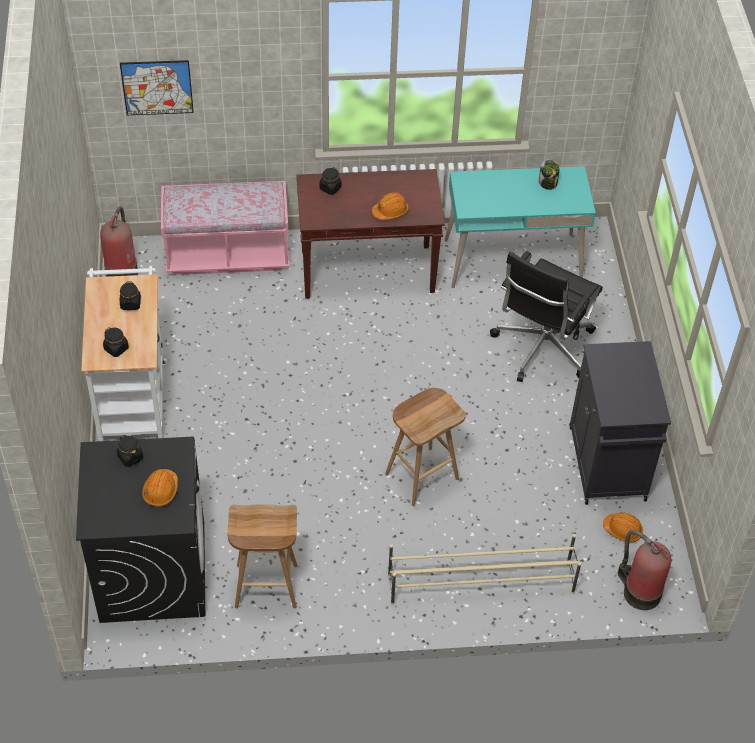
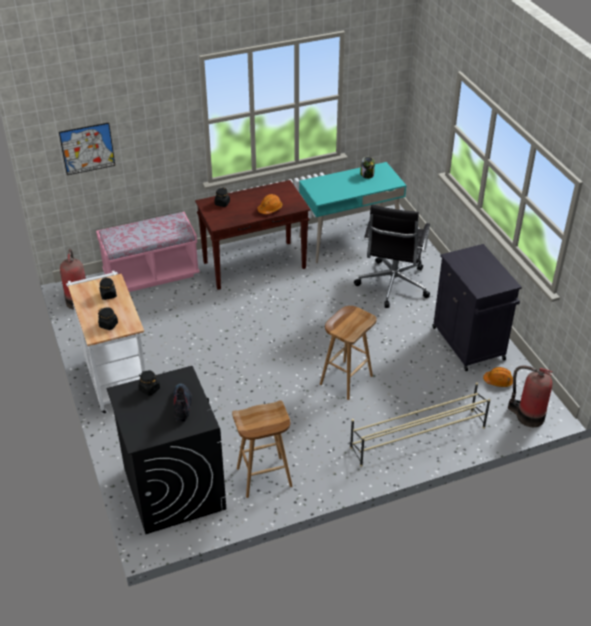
camera: 15 degrees left, 10 degrees down
(161, 491) = (182, 406): orange hard hat -> boot

